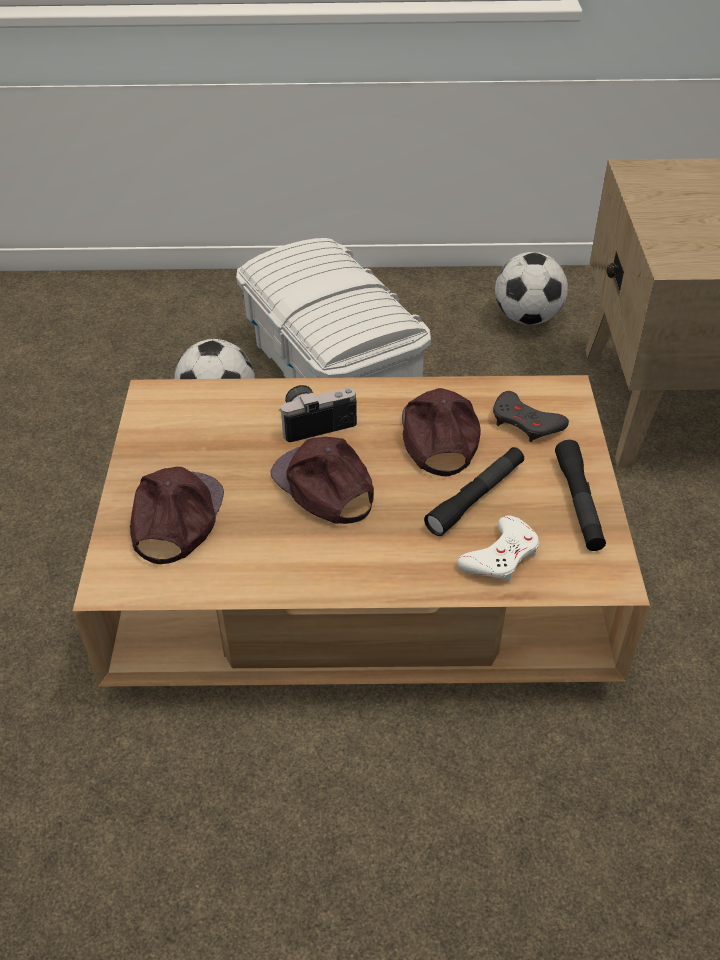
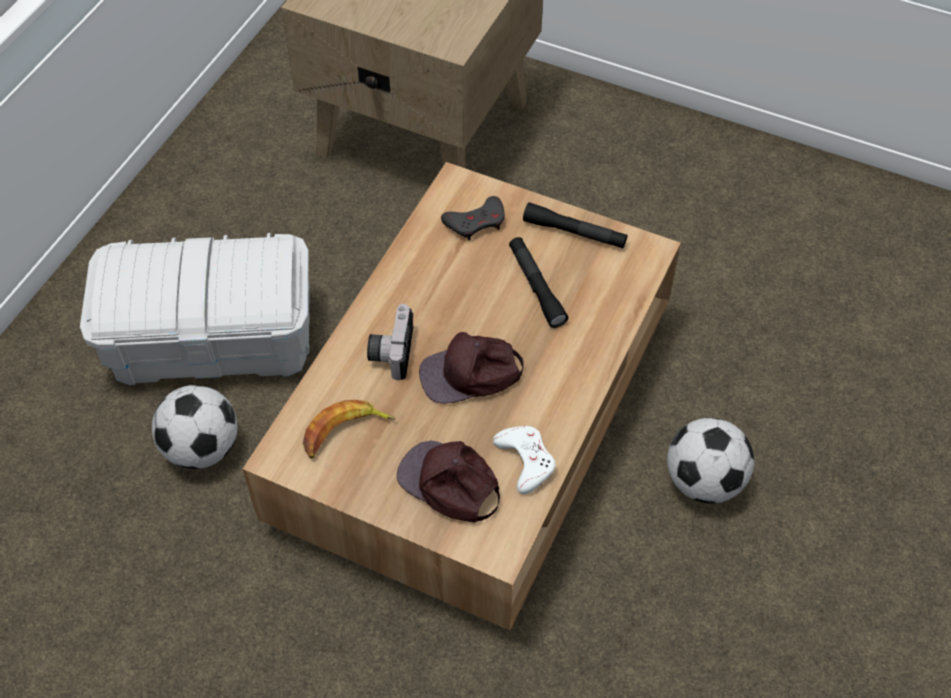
camera: 65 degrees left, 10 degrees up
(201, 425) = (344, 433): none -> banana
(438, 437) = (459, 281): brown cap -> none
(501, 556) = (599, 298): white game controller -> white game controller (525, 460)
(527, 318) = (245, 171): football -> football (704, 481)

